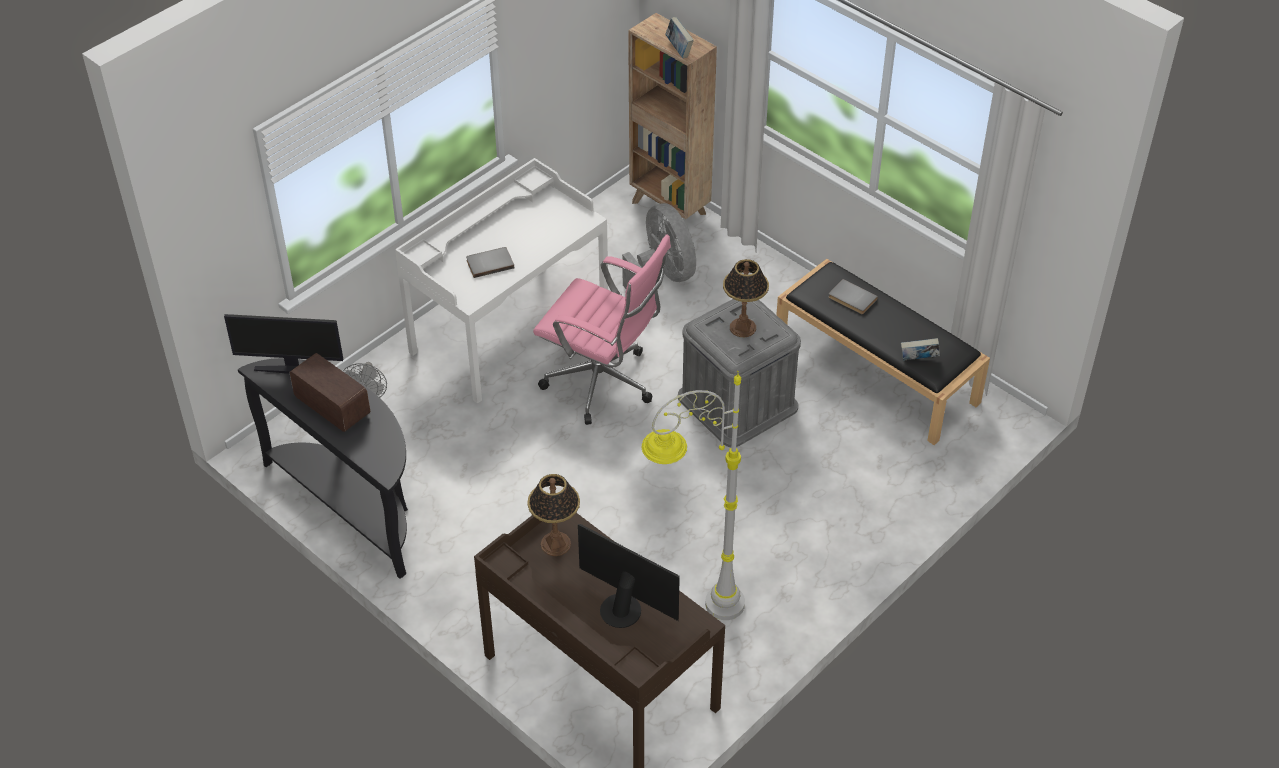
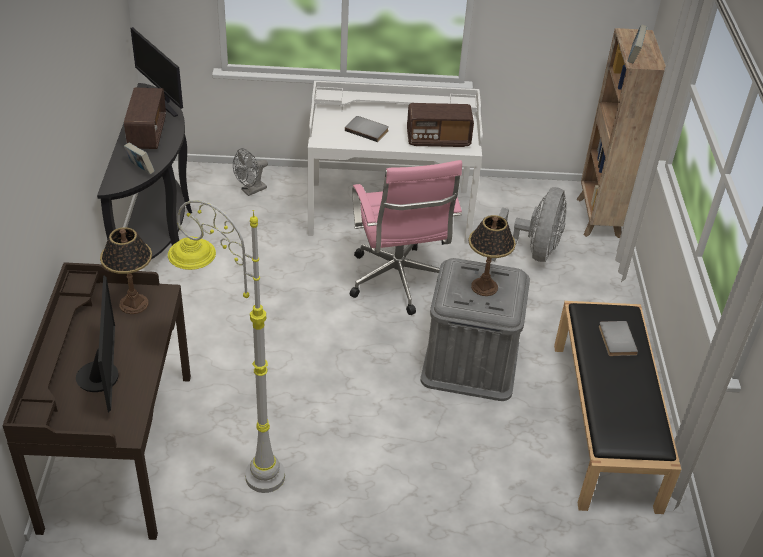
camera: 45 degrees right, 5 degrees down
(555, 229) = (438, 139): none -> radio
(918, 360) = (609, 420): book -> book (140, 170)

